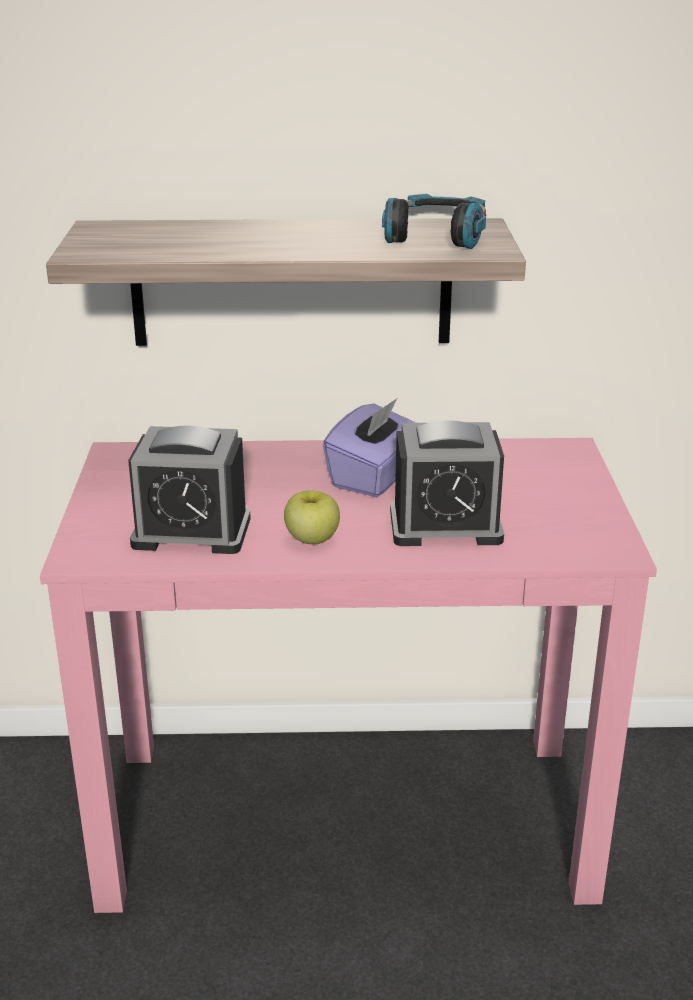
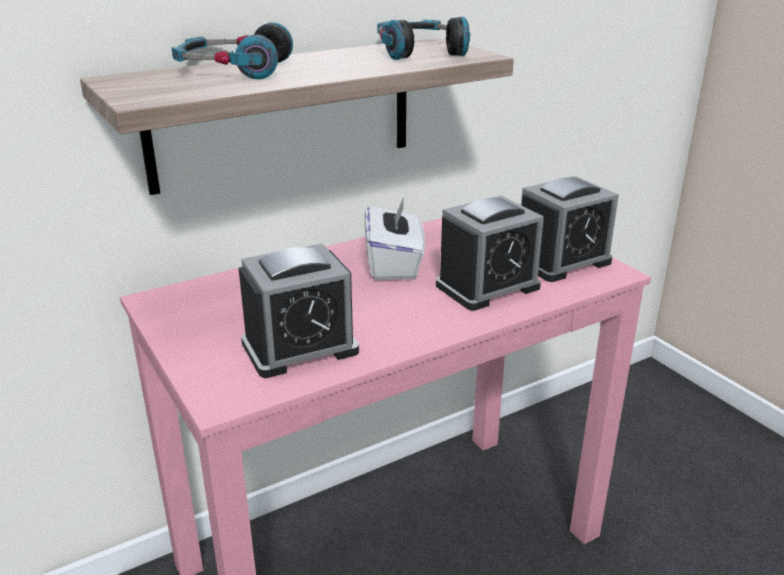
camera: 30 degrees left, 0 degrees up
(214, 231) = (234, 69): none -> headphones
(312, 539) = (404, 324): apple -> none
(375, 477) = (394, 264): purple tissue box -> white tissue box
(568, 522) = (561, 261): none -> alarm clock

